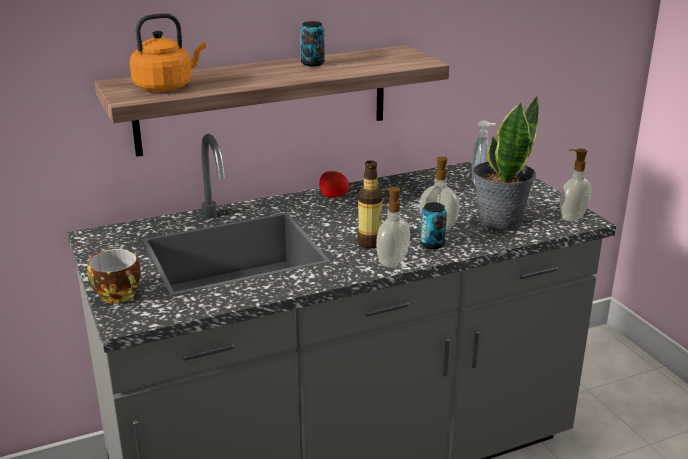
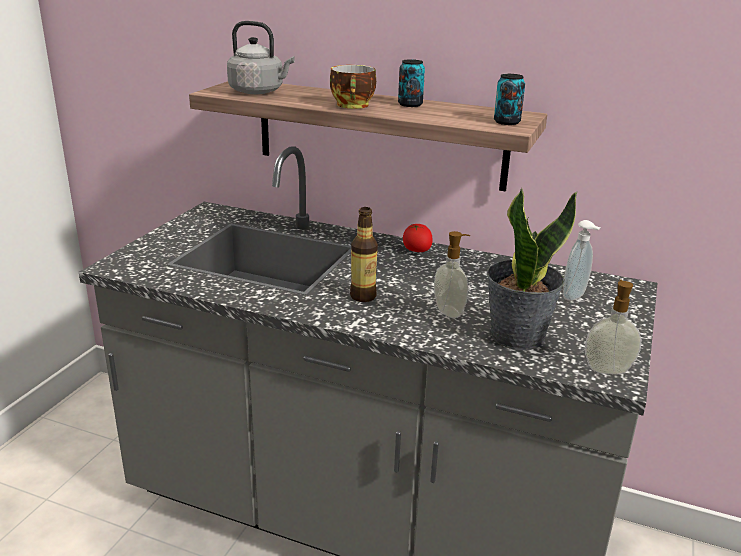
camera: 45 degrees right, 0 degrees up
(120, 295) = (144, 250): cup -> cup (354, 106)
(166, 87) = (259, 92): orange kettle -> grey kettle
(391, 261) = (347, 318): soap dispenser -> none
(432, 244) = (410, 322): can -> can (507, 122)

